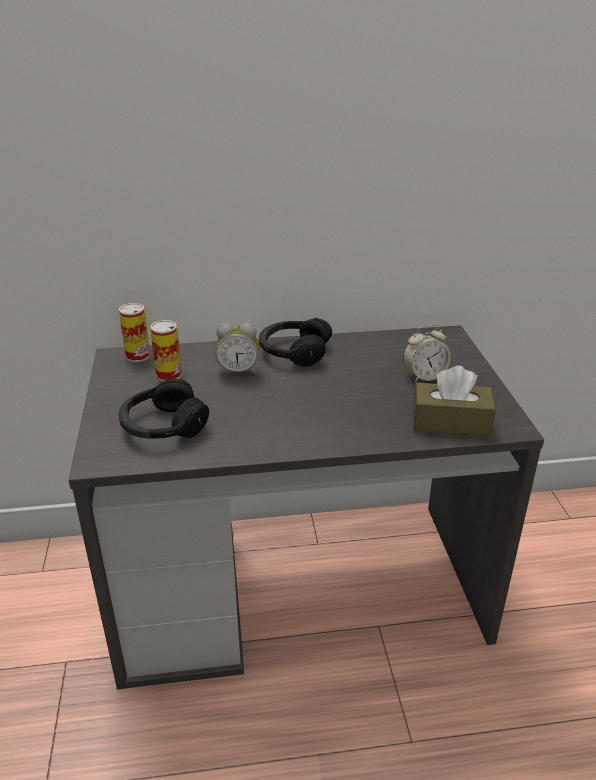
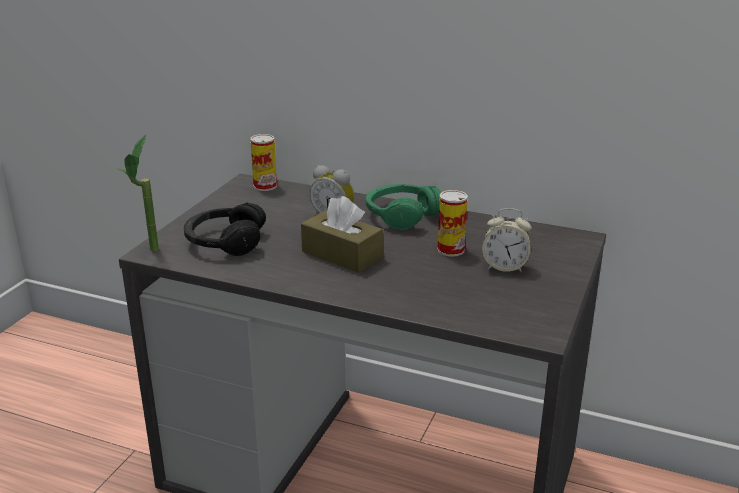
camera: 30 degrees right, 5 degrees down
(96, 463) = (149, 253): none -> potted plant
(169, 375) = (273, 206): can -> can (450, 250)
(294, 352) = (401, 215): black headphones -> green headphones
(450, 422) = (480, 312): brown tissue box -> brown tissue box (342, 255)

